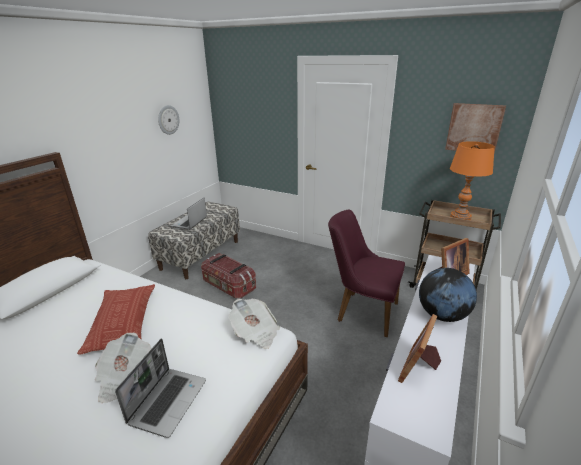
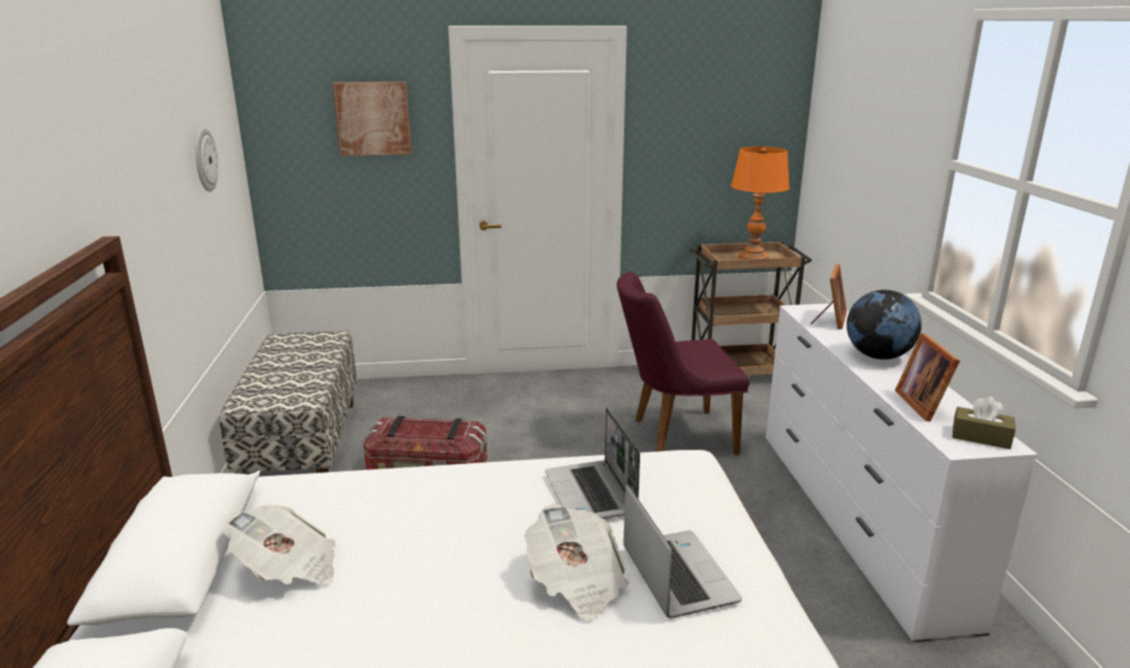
camera: 35 degrees left, 5 degrees down
(123, 321) = (442, 530): pillow -> none
(190, 222) = (289, 374): laptop -> laptop (592, 494)
(255, 333) = (668, 465): newspaper -> newspaper (289, 569)
(422, 416) = (981, 437): none -> brown tissue box
(474, 128) = (743, 128): picture -> picture (373, 118)

